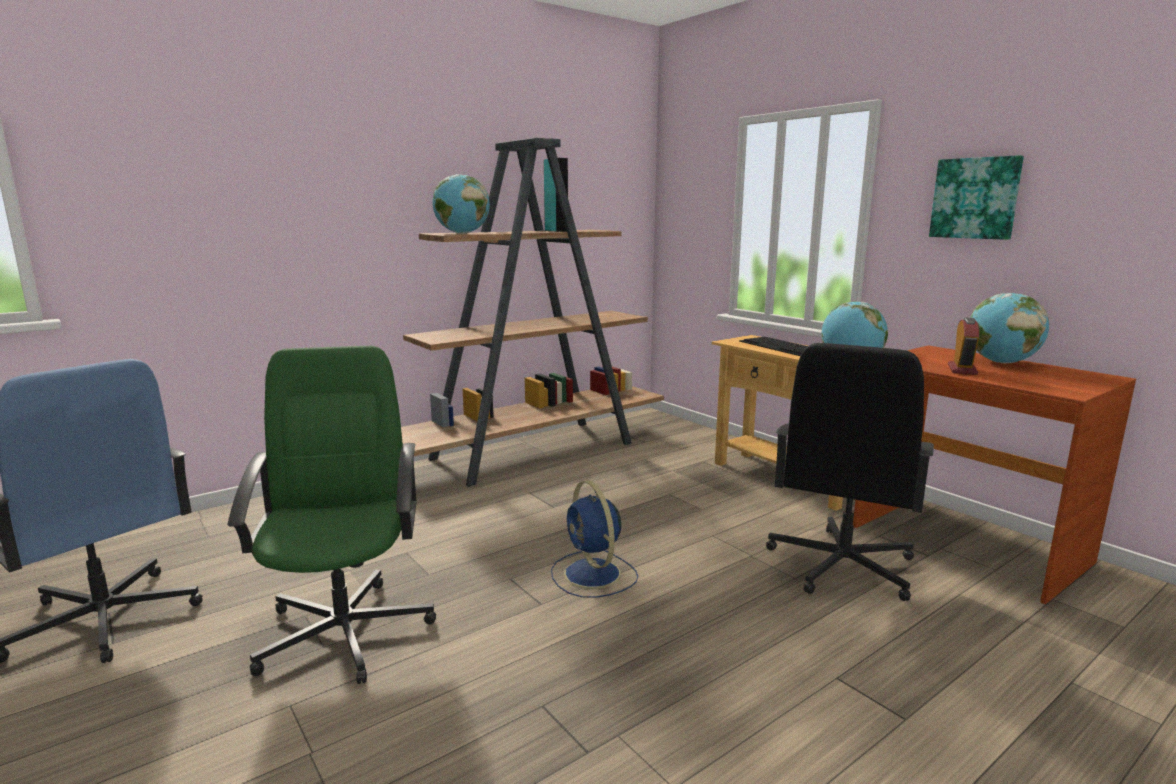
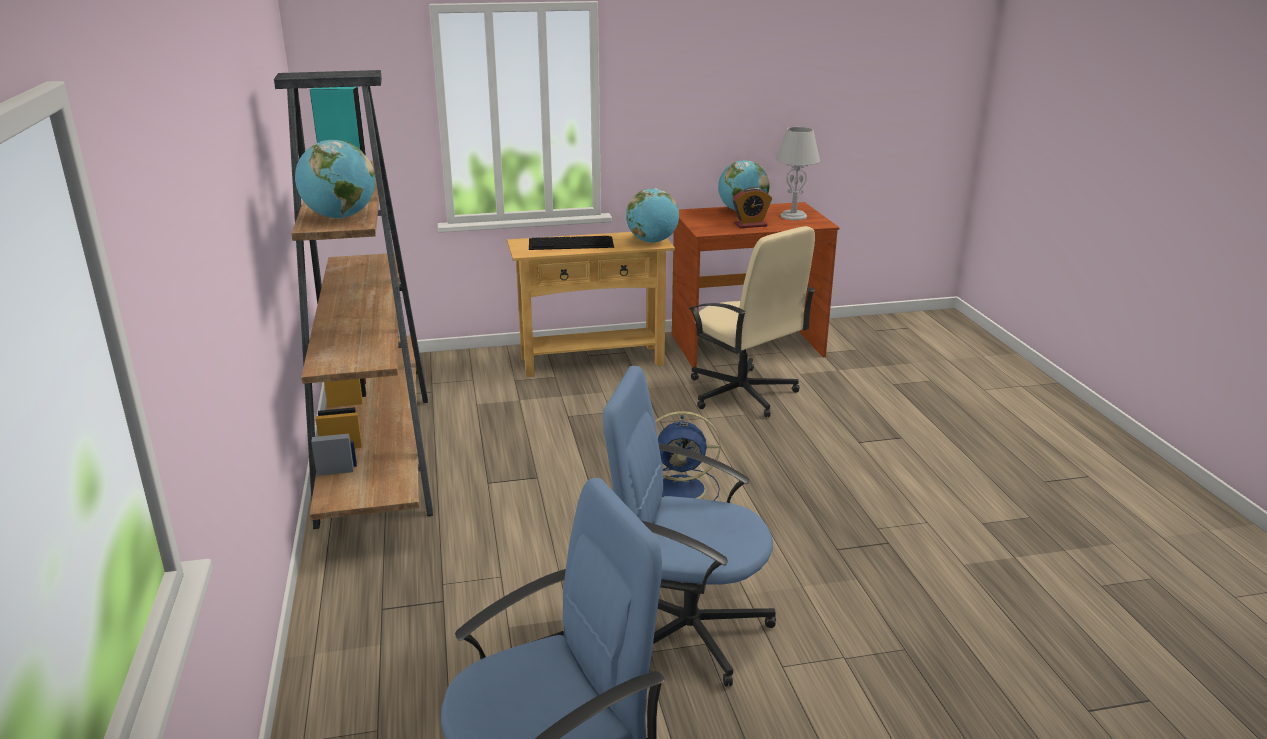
camera: 65 degrees left, 10 degrees up
(345, 630) = (686, 629): green office chair -> blue office chair
(841, 566) = (742, 394): black office chair -> beige office chair
(962, 369) = (750, 225): alarm clock -> alarm clock turned 120 degrees clockwise
(975, 198) = (689, 88): picture -> none
(1054, 379) = (793, 216): none -> grey table lamp

